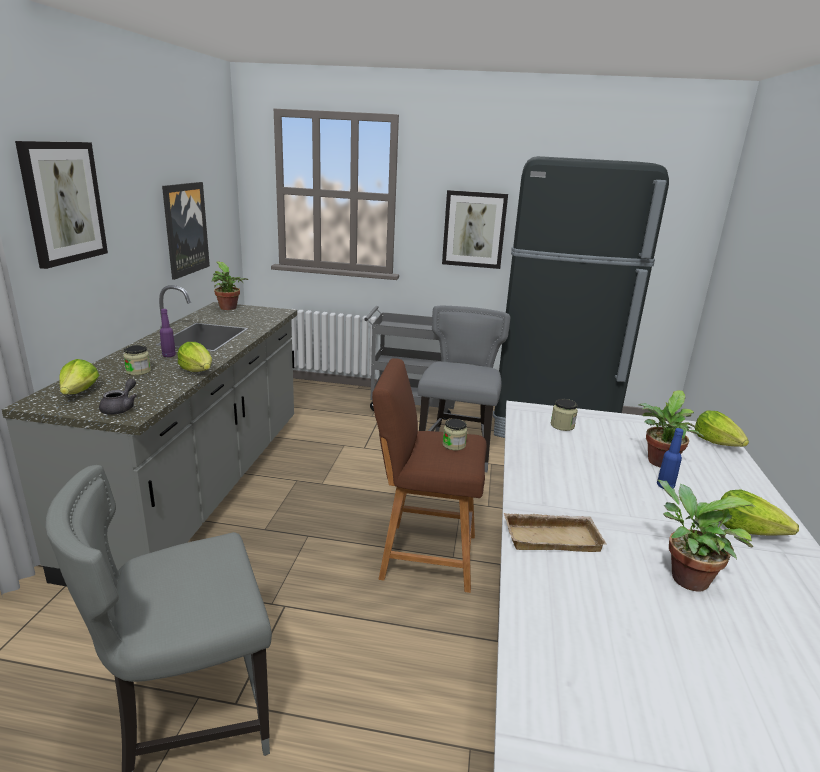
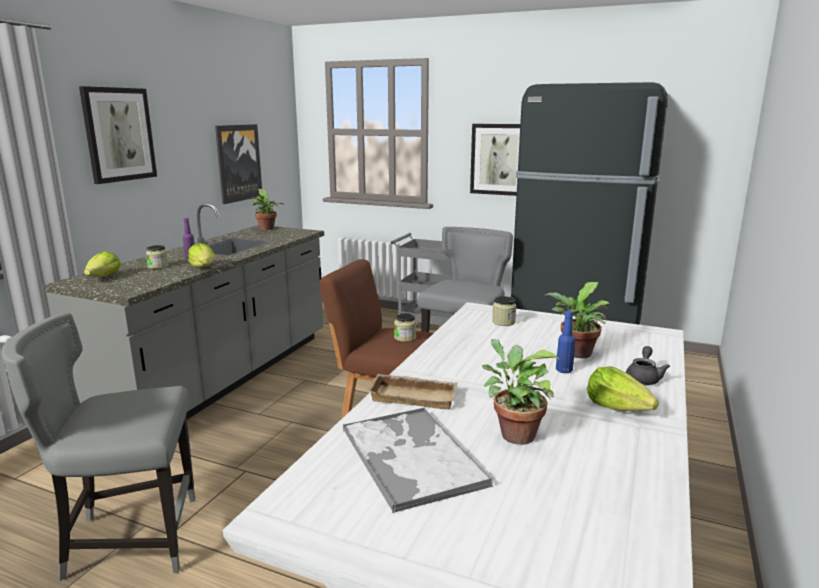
camera: 15 degrees right, 5 degrees down
(121, 408) = (125, 287): grey teapot -> grey teapot (644, 378)
(610, 623) = (410, 456): none -> tray
(717, 443) = (656, 343): lettuce -> none

